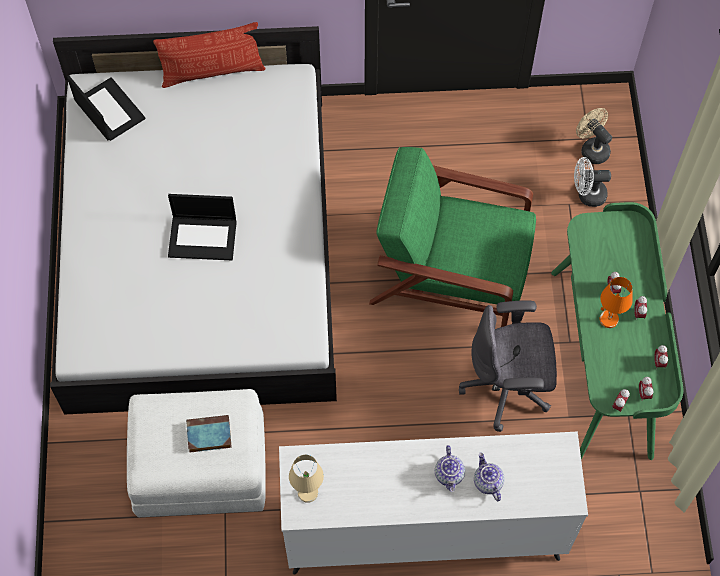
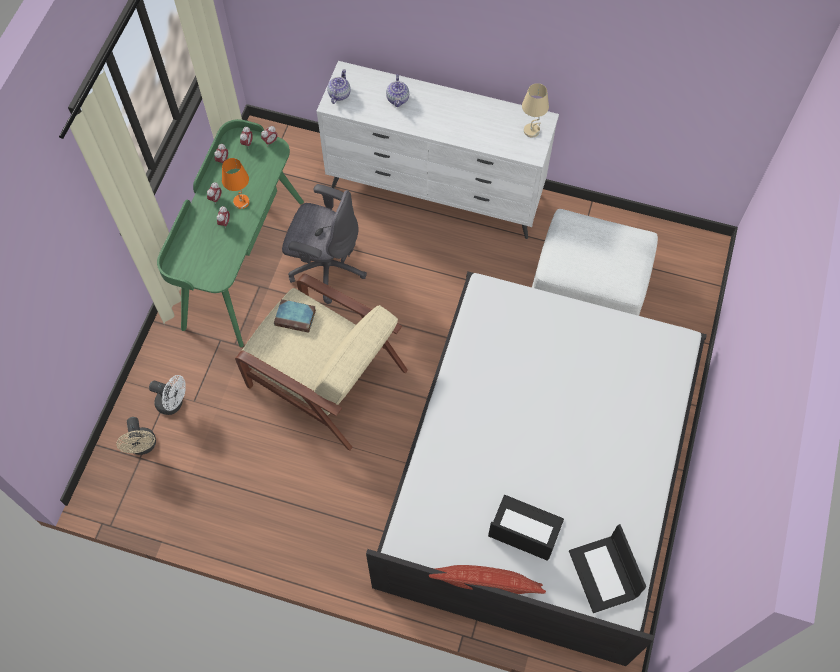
camera: 160 degrees left, 0 degrees up
(203, 237) = (544, 407): laptop -> laptop (524, 528)
(208, 435) = (585, 249): book -> book (296, 317)
(449, 474) = (423, 111): teapot -> teapot (339, 94)
(452, 269) = (324, 376): green armchair -> beige armchair

